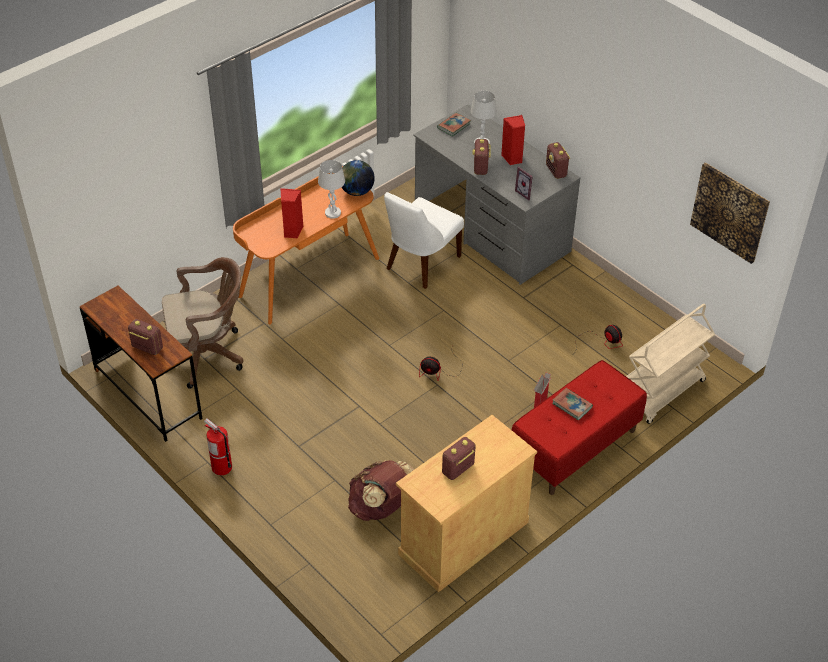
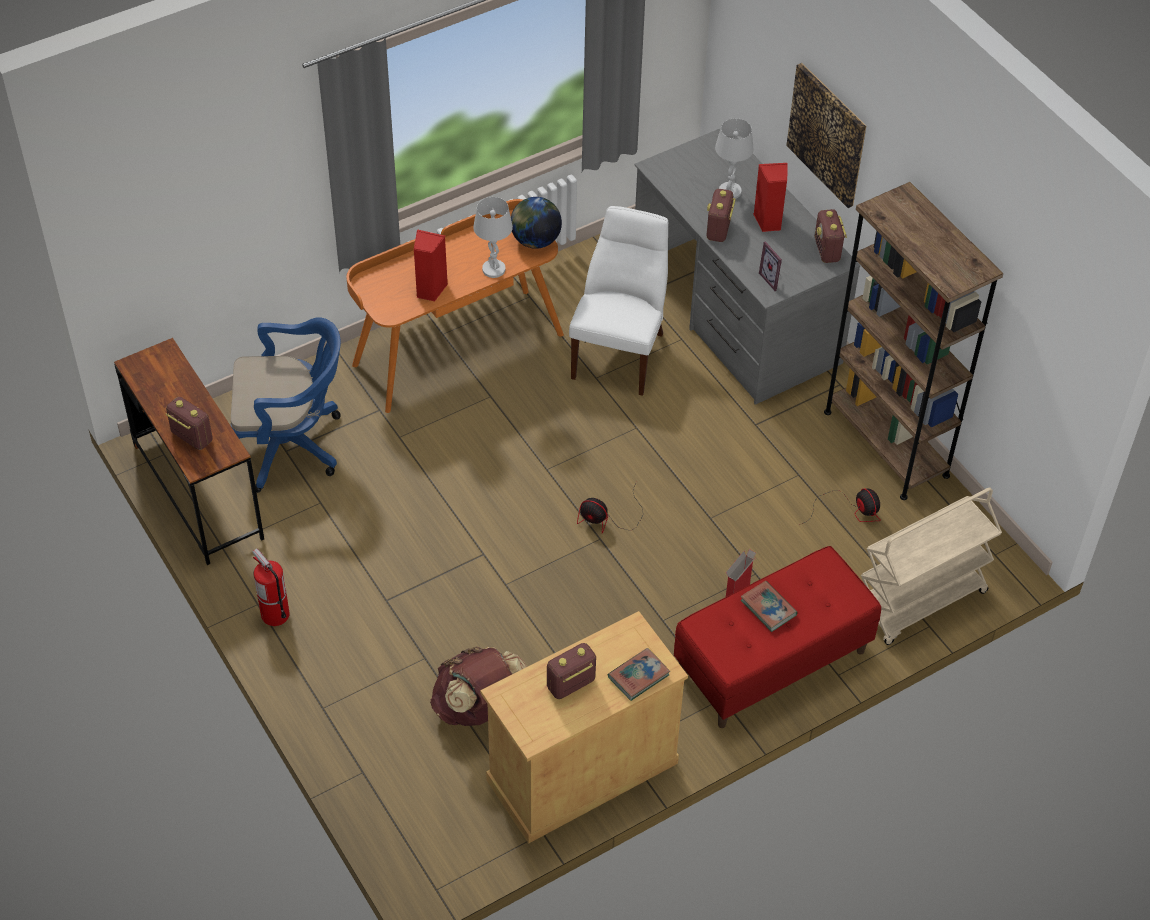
camera: 10 degrees right, 5 degrees up
(206, 354) = (290, 444): brown office chair -> blue office chair
(420, 264) = (620, 352): white chair -> white chair turned 150 degrees clockwise
(454, 126) = (696, 158): book -> book (638, 676)
(613, 297) = (886, 443): none -> brown bookcase
(730, 212) = (1045, 363): picture -> picture (827, 134)

